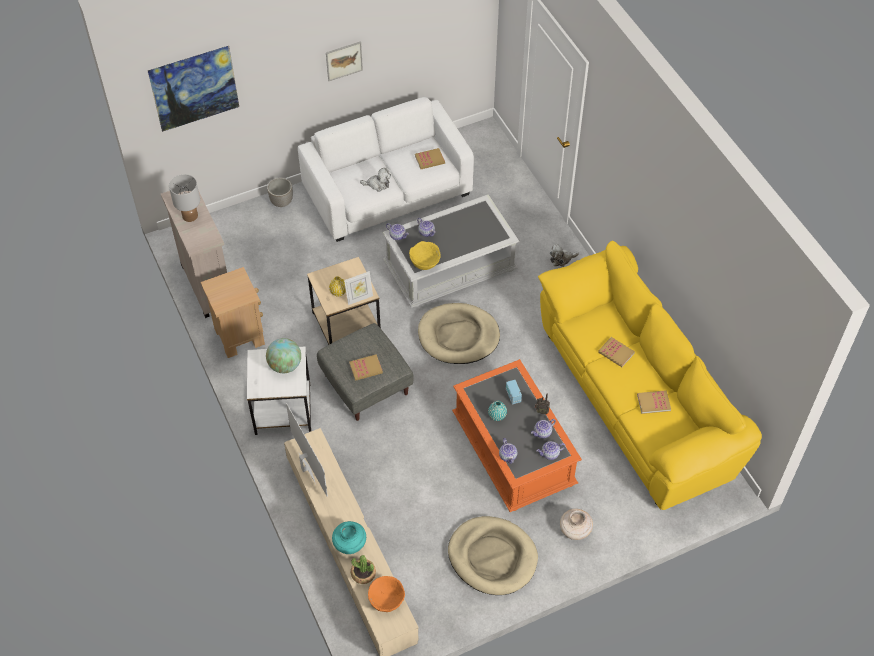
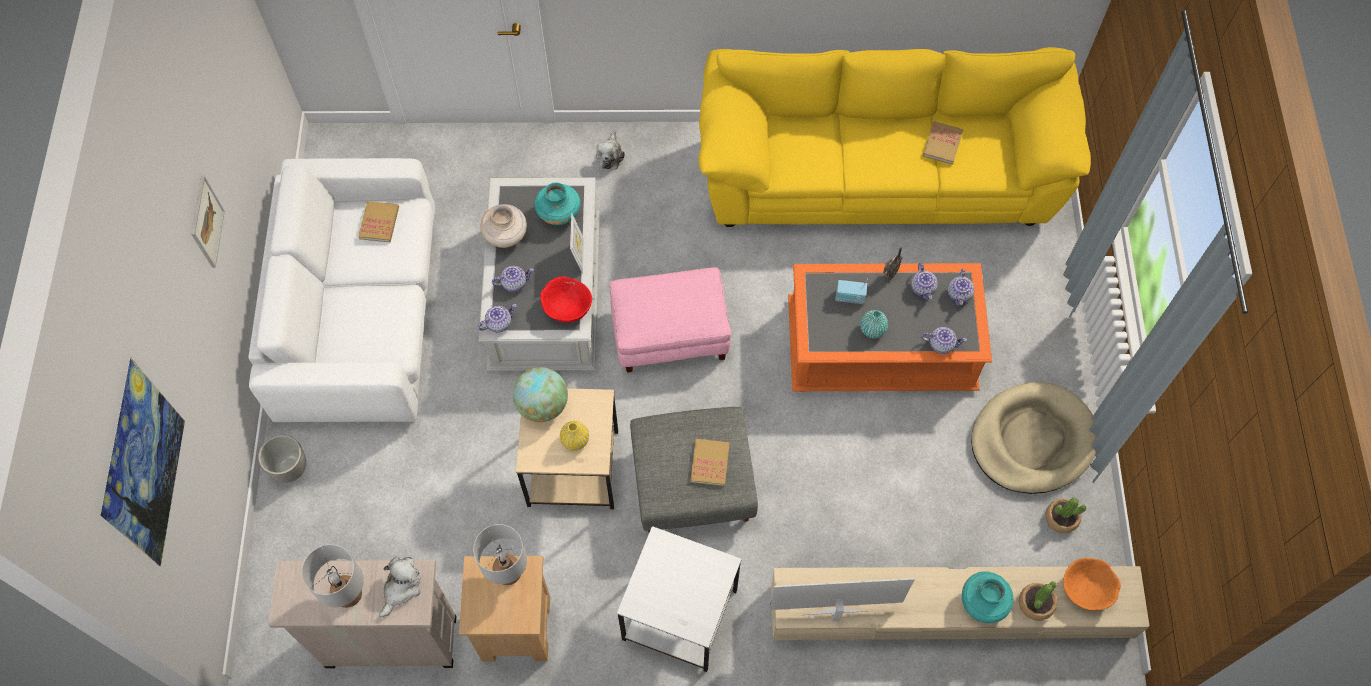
camera: 65 degrees left, 10 degrees up
(243, 288) = (508, 572): none -> grey table lamp
(285, 365) = (673, 568): globe -> globe (542, 405)
(359, 298) = (602, 416): picture frame -> picture frame (578, 256)
(377, 184) = (383, 310): plush toy -> plush toy (401, 588)
(425, 262) = (567, 307): yellow bowl -> red bowl
(445, 592) = (1061, 518): none -> potted plant
(458, 336) = (671, 332): beige dog bed -> pink ottoman
(484, 234) = (559, 213): none -> turquoise vase
(575, 530) = (1031, 330): beige vase -> beige vase (506, 236)
(616, 353) = (848, 148): book -> none

